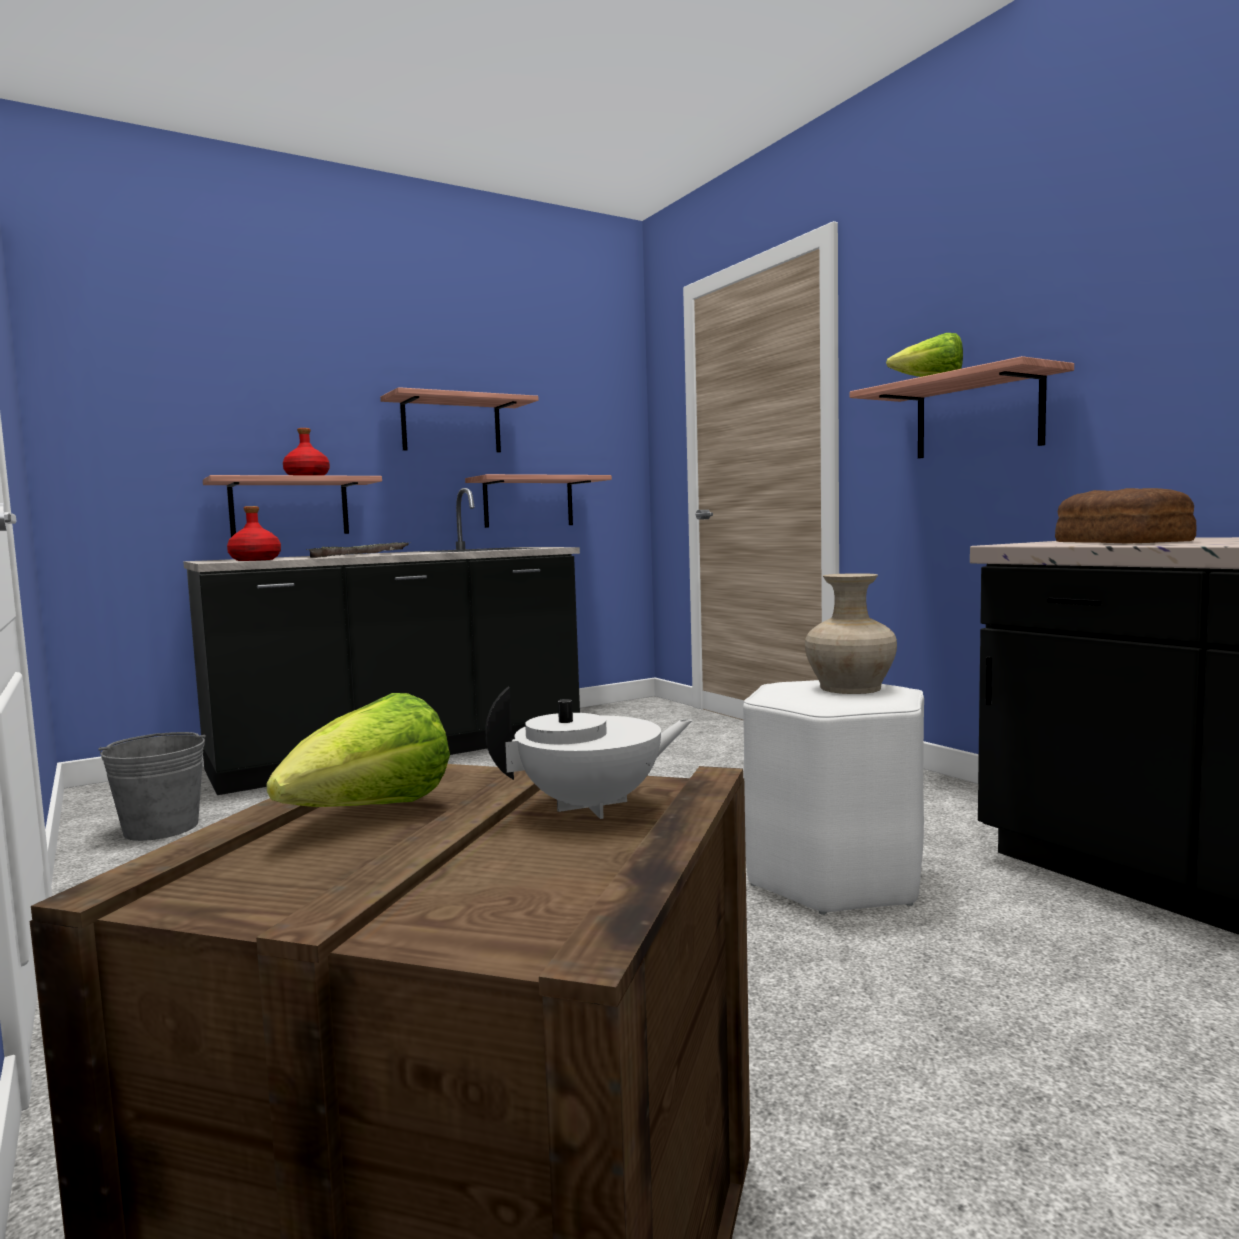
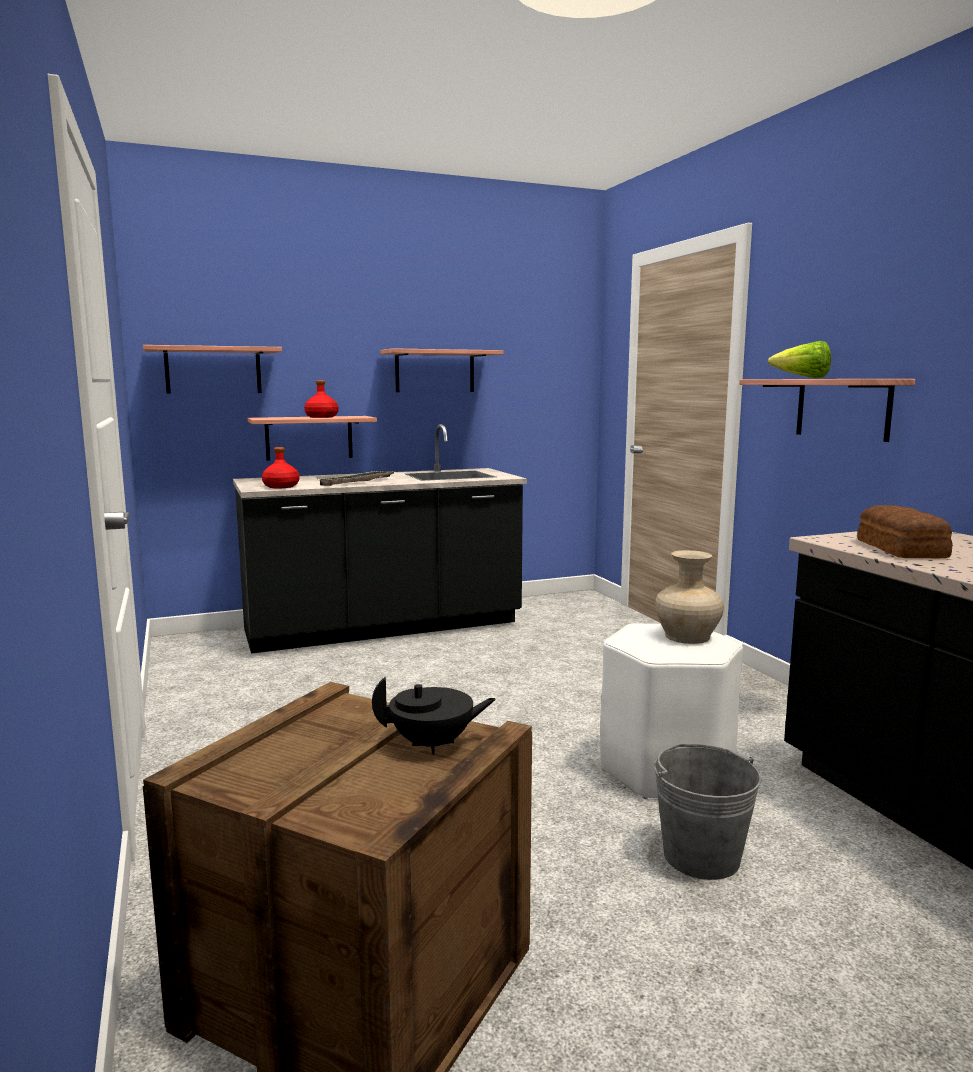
camera: 10 degrees right, 5 degrees up
(161, 828) = (213, 677): grey bucket -> grey bucket (701, 856)
(371, 813) = (312, 734): lettuce -> none
(528, 502) = (494, 431): shelf -> shelf (213, 370)
(593, 806) = (433, 744): white teapot -> black teapot

